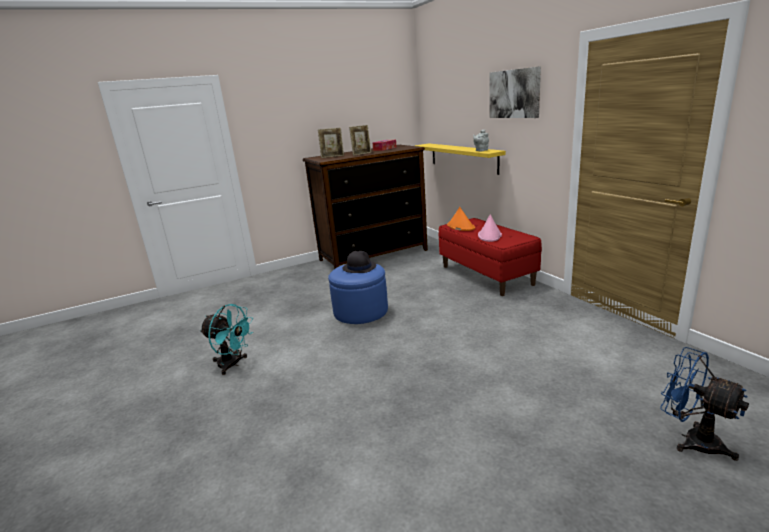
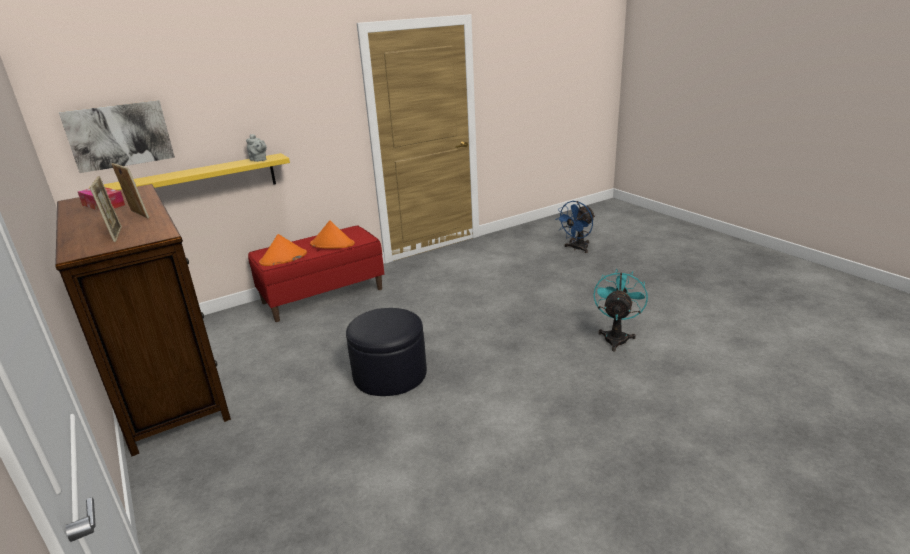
camera: 95 degrees left, 5 degrees up
(233, 365) = (525, 463): turquoise fan -> turquoise fan (616, 337)
(359, 267) = (377, 320): black hat -> none
(361, 311) = (390, 374): blue ottoman -> black ottoman
(489, 235) = (332, 244): pink hat -> orange hat
(514, 94) = (282, 86): picture -> picture (119, 135)

